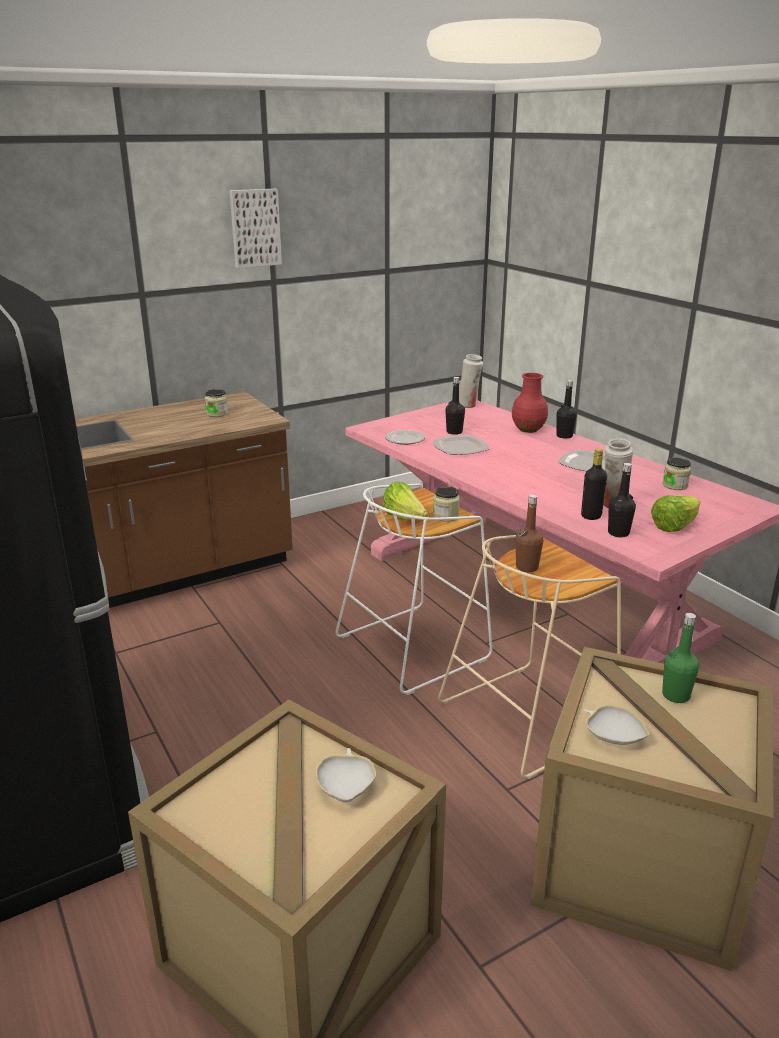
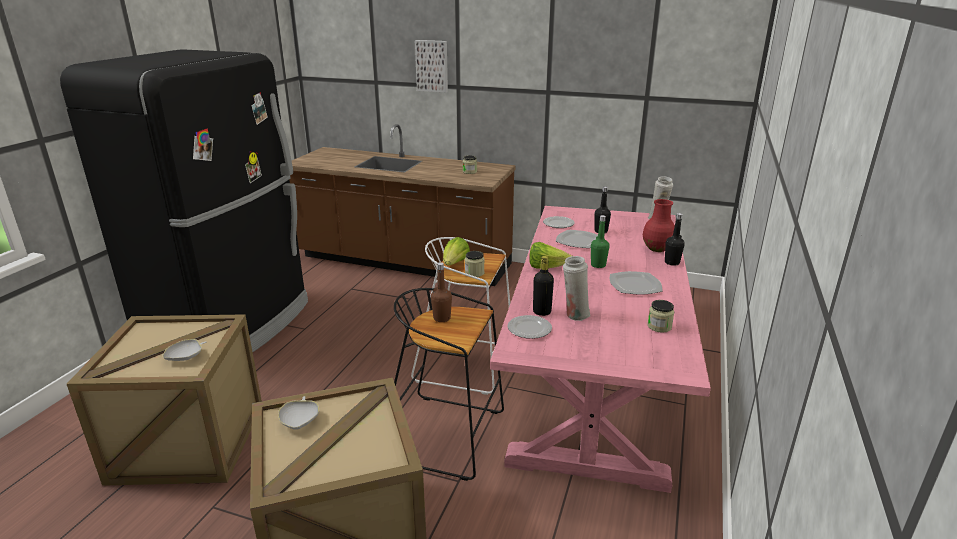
camera: 50 degrees right, 0 degrees up
(254, 228) = (536, 51): picture -> picture (432, 66)
(527, 716) = (447, 435): beige stool -> black stool
(618, 533) = (529, 329): black bottle -> plate
(674, 526) = (577, 346): lettuce -> lettuce (546, 267)
(675, 695) = (372, 431): green bottle -> green bottle (598, 265)

